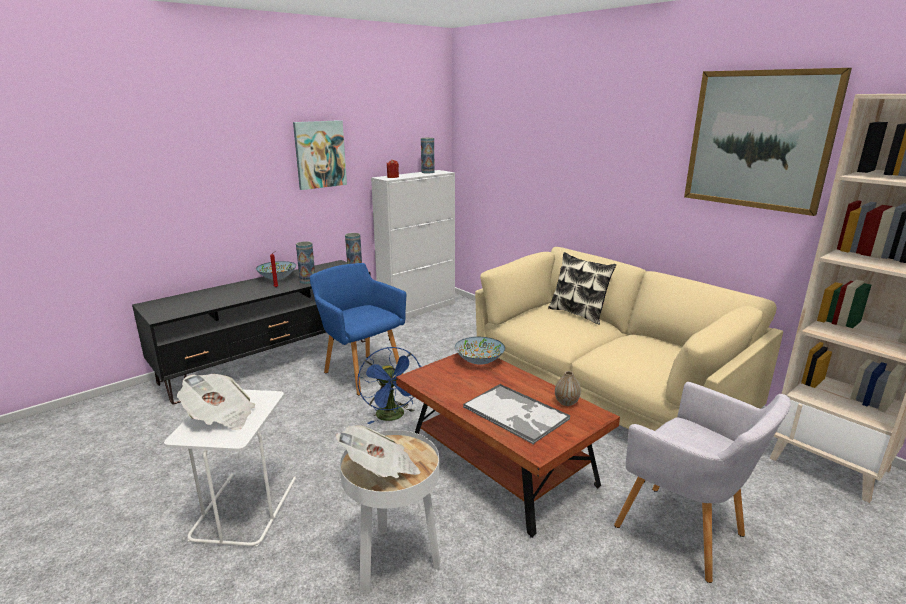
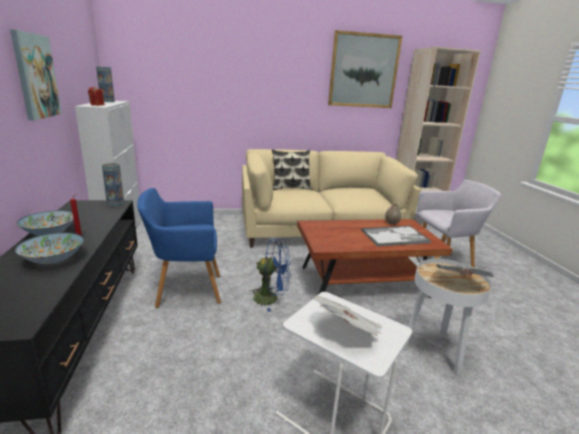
camera: 60 degrees left, 0 degrees up
(307, 281) = (97, 223): vase -> none
(479, 360) = (320, 225): bowl -> bowl (53, 259)

